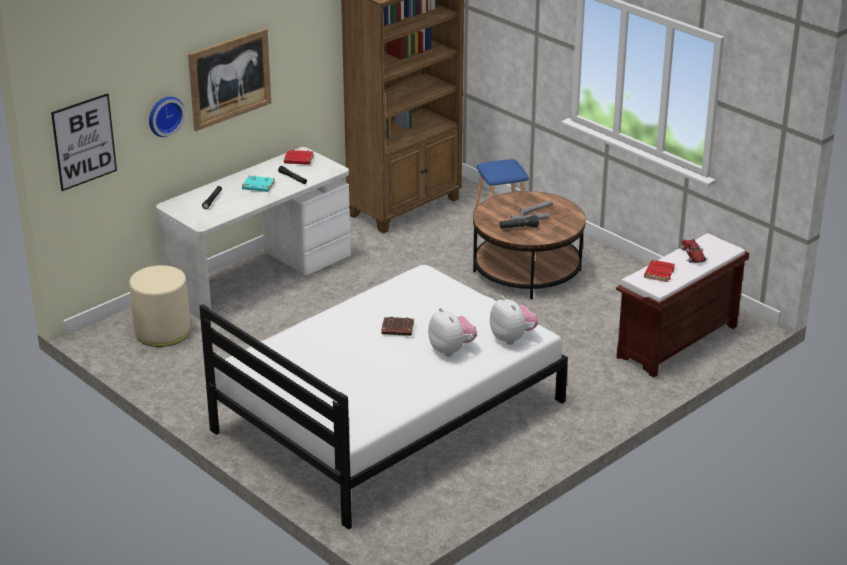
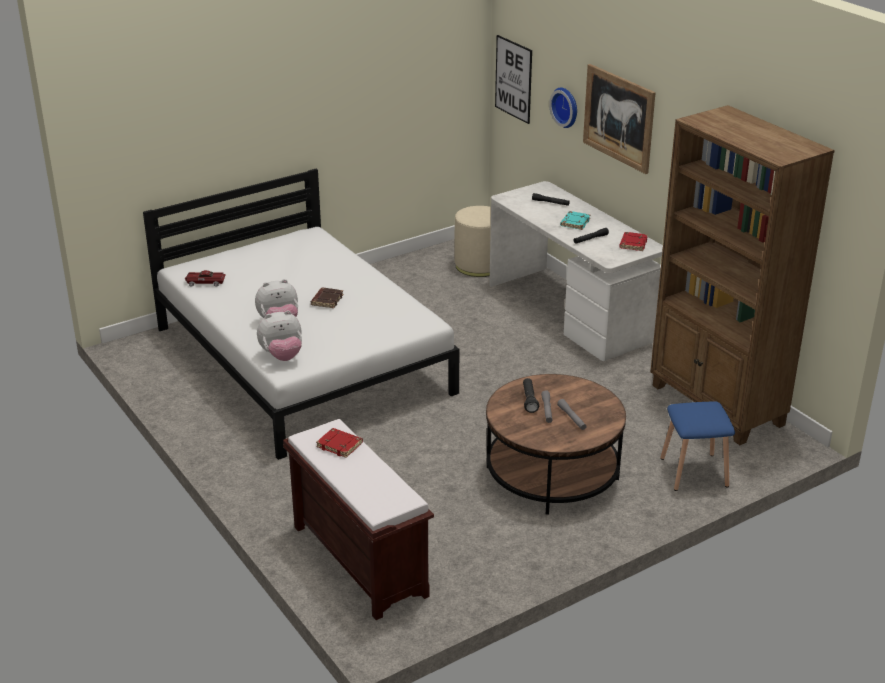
camera: 100 degrees right, 0 degrees up
(693, 255) = (372, 479): toy car -> toy car (205, 282)

